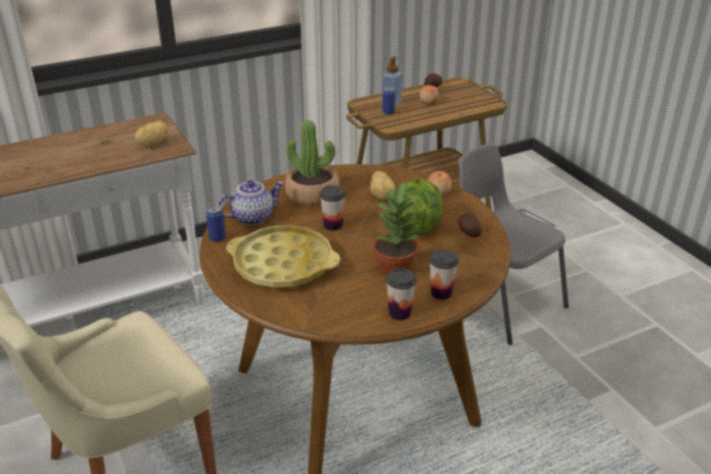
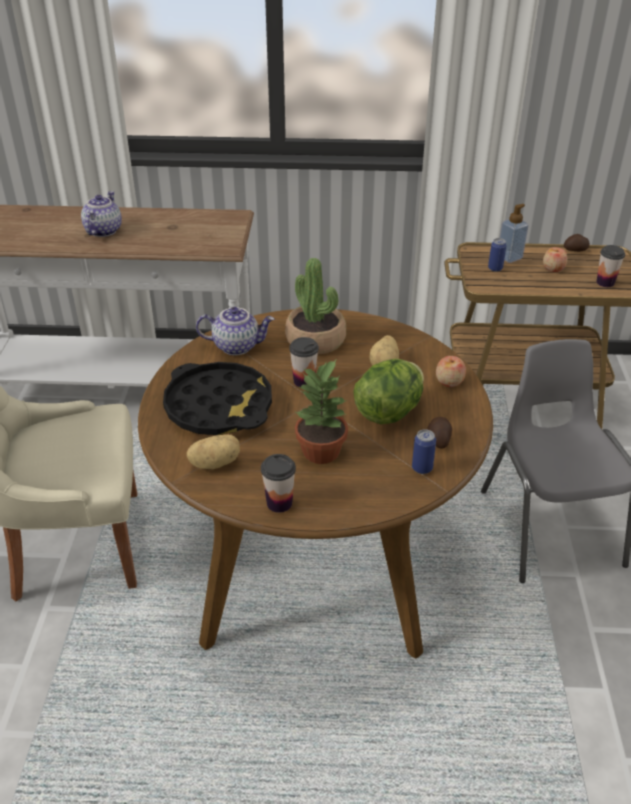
camera: 30 degrees right, 5 degrees up
(39, 160) = (103, 230): none -> teapot
(152, 143) = (210, 240): potato -> potato (215, 463)
(217, 238) = (186, 357): can -> can (422, 468)
(283, 264) = (219, 406): yellow tray -> black tray
(441, 293) = (342, 498): cup -> cup (605, 282)

